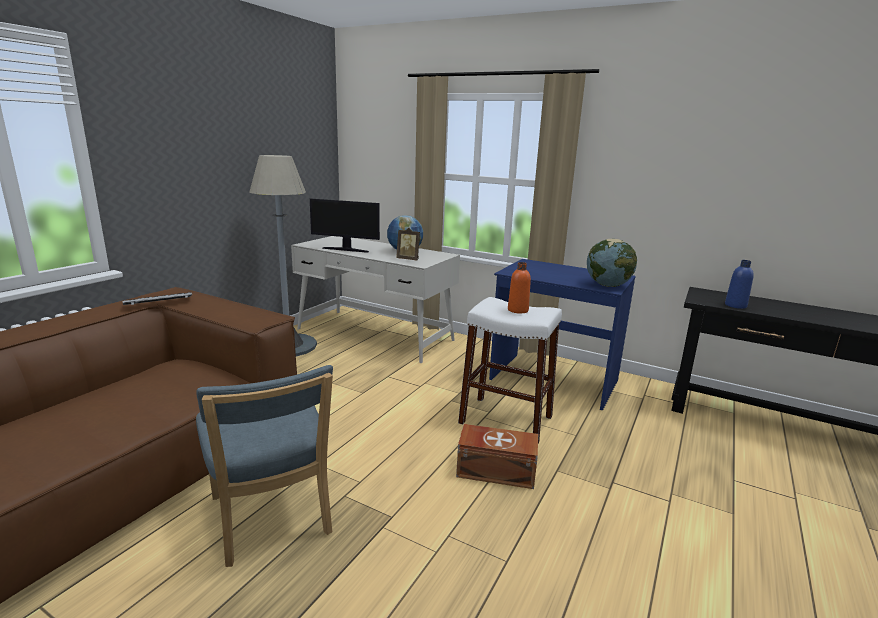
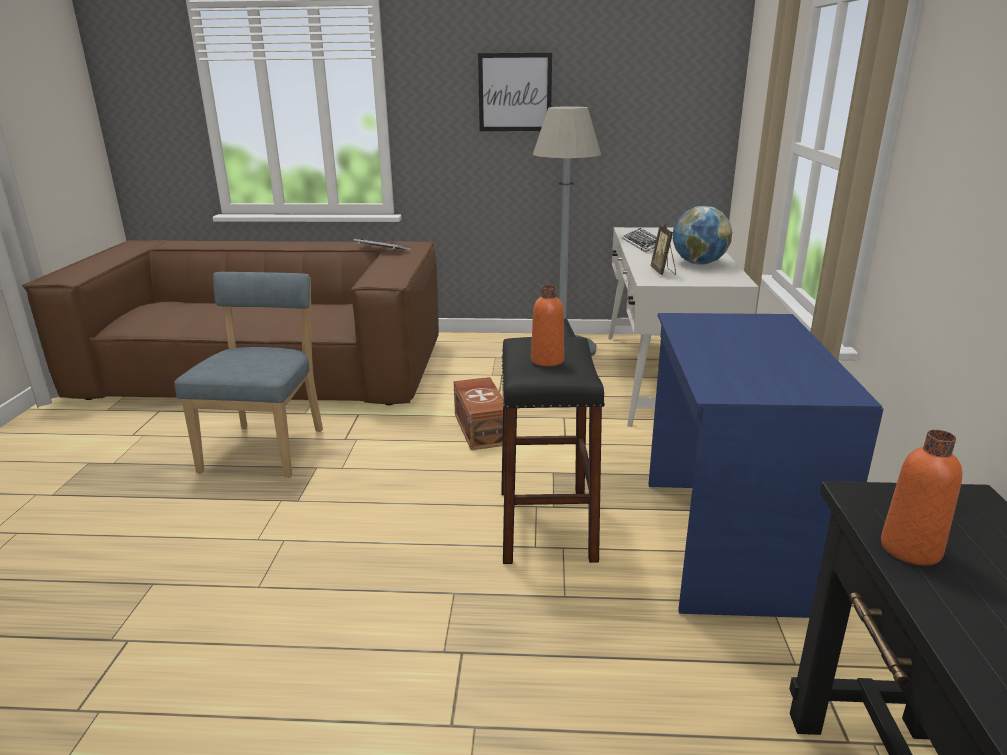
camera: 65 degrees right, 5 degrees up
(209, 143) = (515, 92): none -> picture
(271, 520) = (267, 447): blue chair -> blue chair turned 150 degrees clockwise
(346, 249) = (643, 244): monitor -> keyboard
(495, 470) = (418, 542): brown storage box -> brown storage box (482, 428)
(505, 419) = (546, 524): white stool -> black stool
(608, 285) = (739, 387): globe -> none
(735, 305) = (910, 549): blue bottle -> orange bottle

